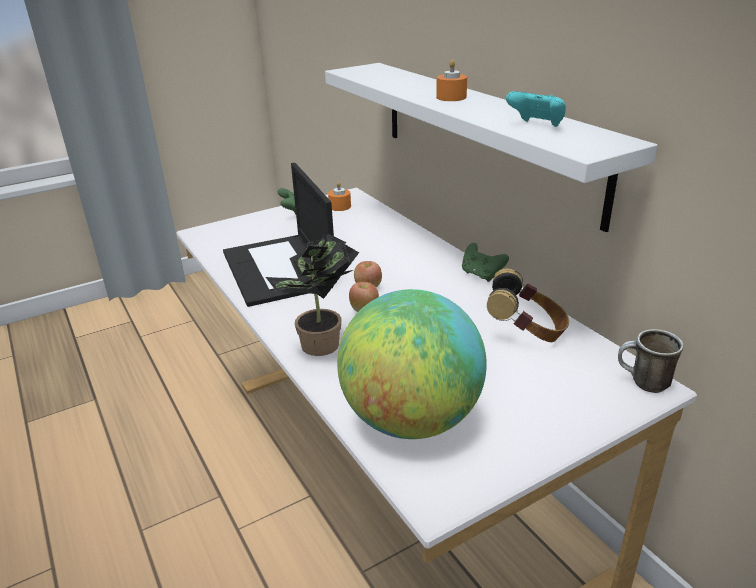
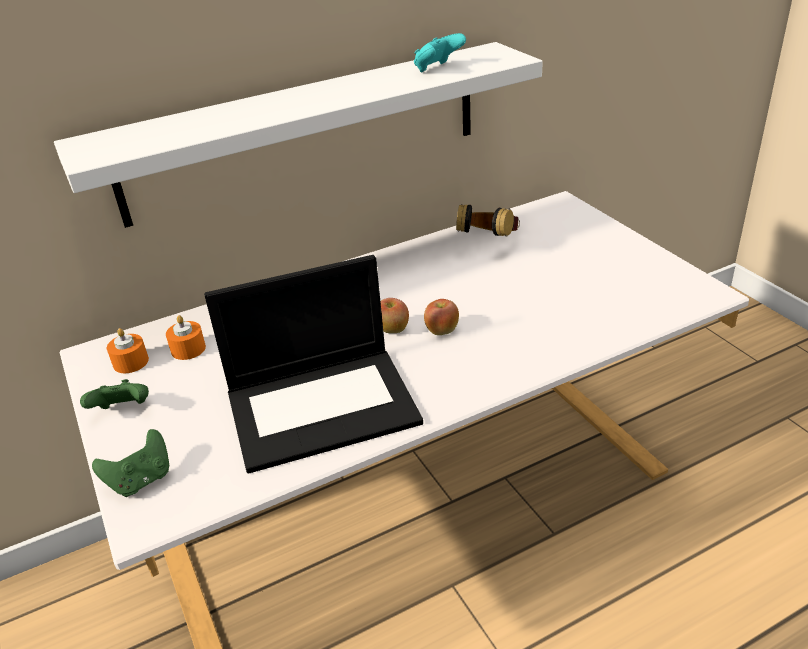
camera: 85 degrees left, 5 degrees up
(321, 348) = (518, 357): potted plant -> none
(411, 419) = (623, 302): globe -> none
(451, 97) = (308, 98): orange candle -> orange candle (188, 349)
(481, 275) = (379, 259): green game controller -> green game controller (141, 480)
(642, 384) = (559, 205): mug -> none

